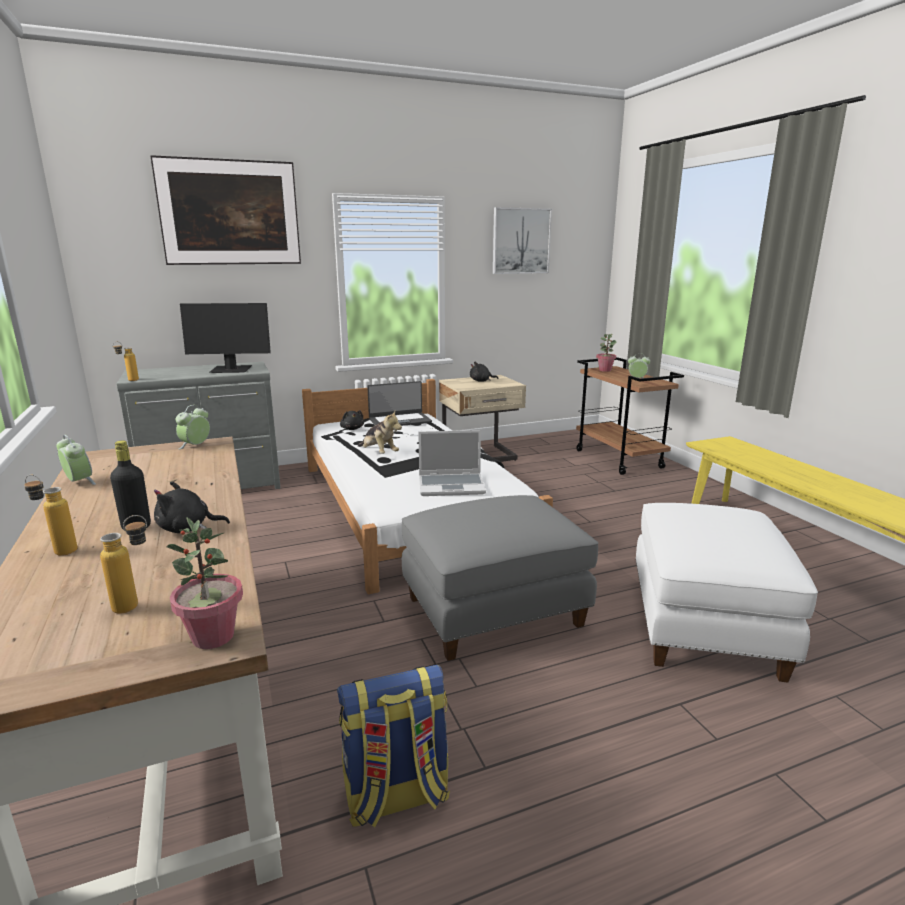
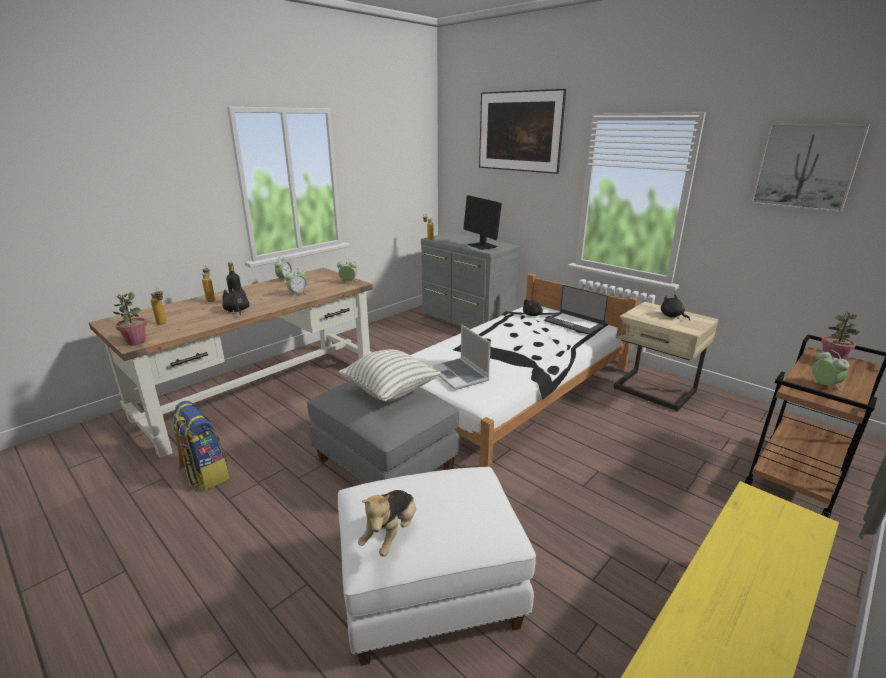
camera: 65 degrees right, 5 degrees up
(187, 479) = (297, 294): none -> alarm clock
(379, 453) = (494, 336): plush toy -> plush toy (391, 534)
(495, 508) = (390, 391): none -> pillow

